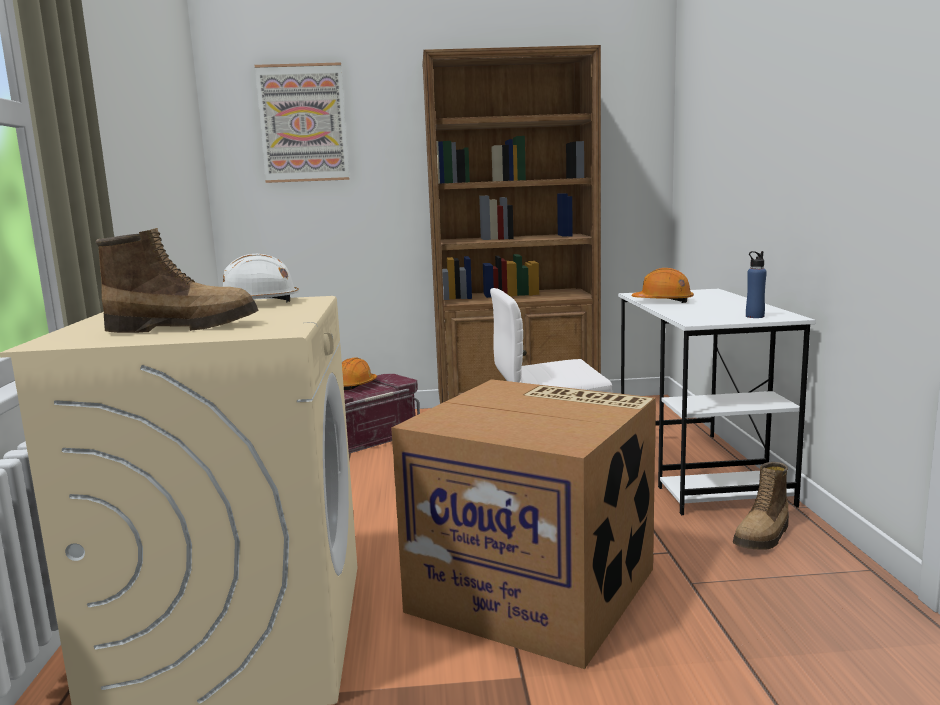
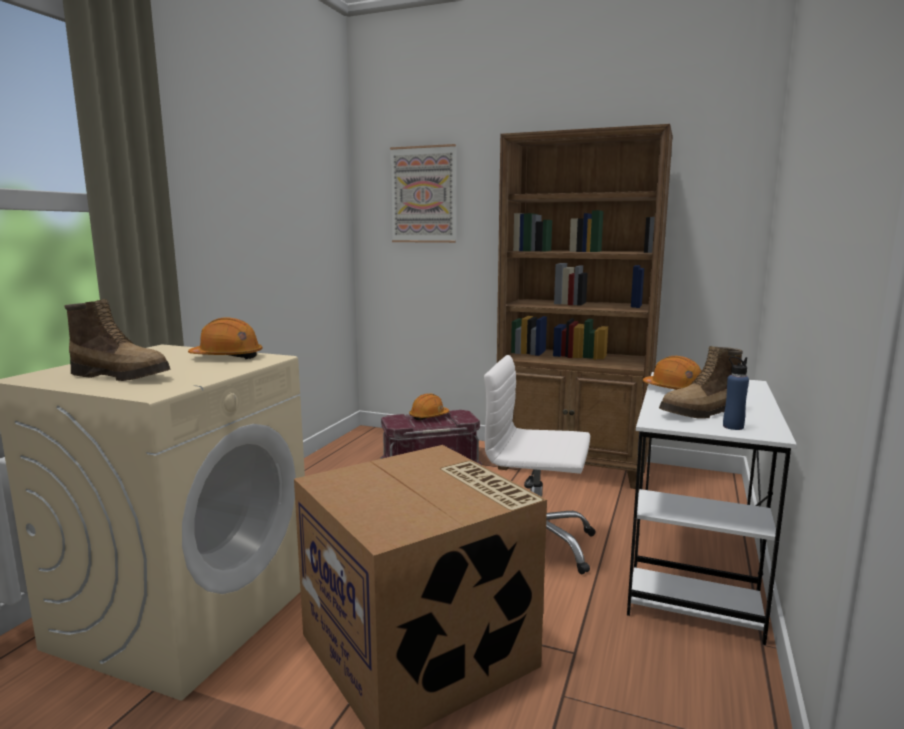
camera: 25 degrees right, 0 degrees up
(256, 304) = (227, 357): white hard hat -> orange hard hat
(763, 536) = (690, 668): boot -> boot (701, 413)

